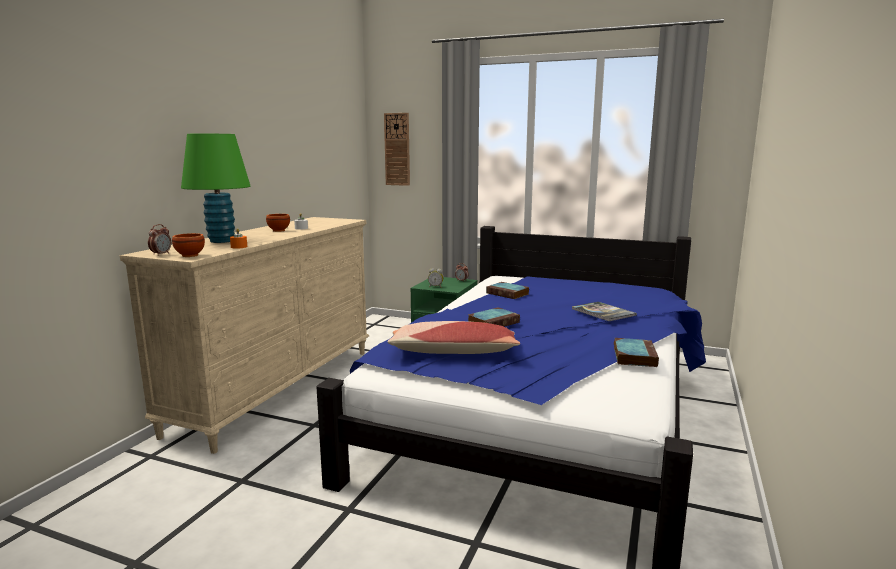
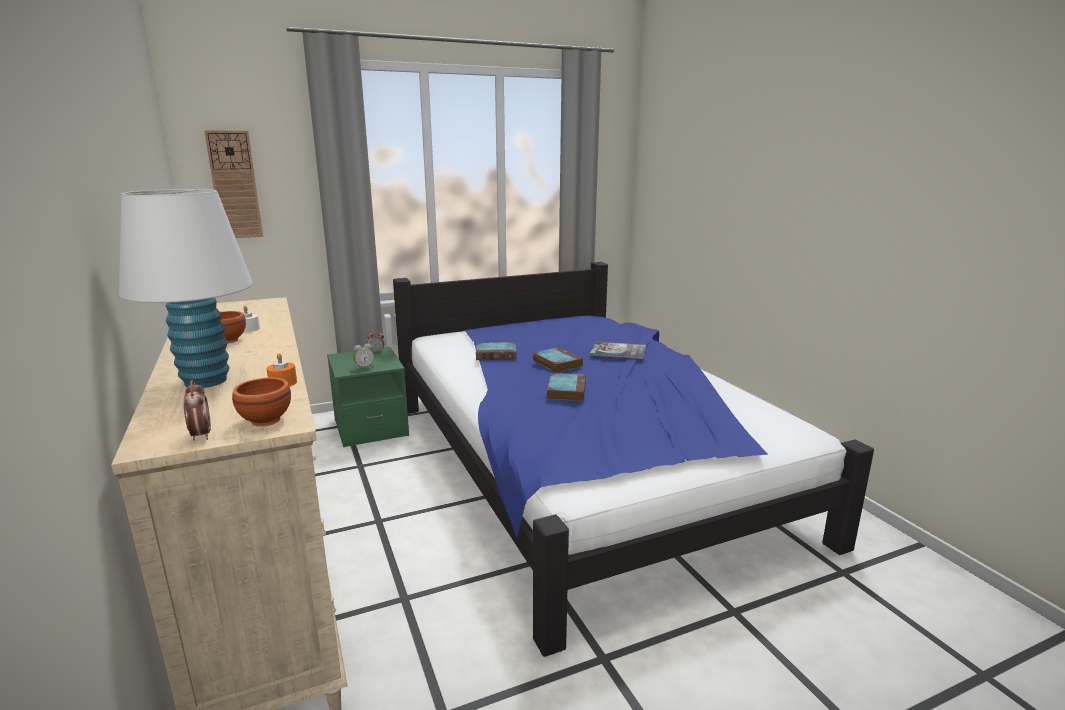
camera: 45 degrees left, 5 degrees up
(221, 241) = (206, 381): green table lamp -> white table lamp
(453, 352) = (605, 435): pillow -> none
(634, 356) = (717, 385): book -> book (556, 363)

